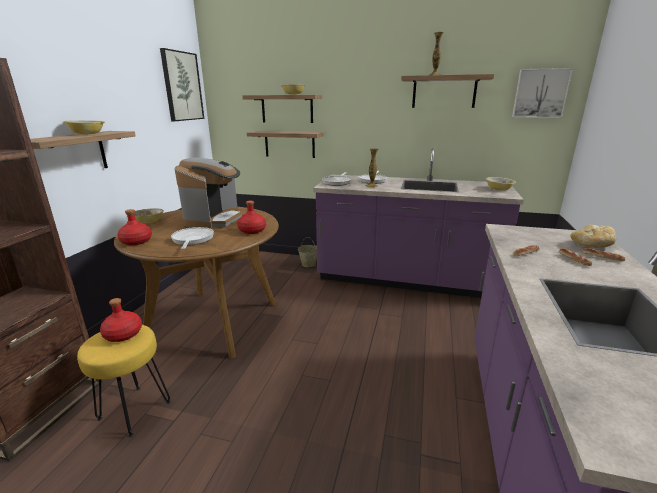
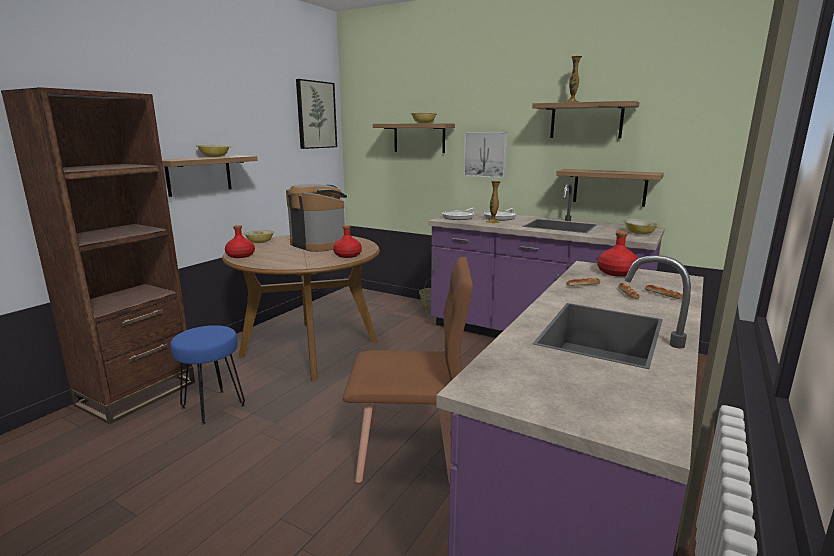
camera: 15 degrees right, 5 degrees down
(124, 334) = (211, 331): red bottle -> red bottle (617, 272)
(133, 410) = (212, 406): yellow stool -> blue stool
(192, 240) = (288, 258): frying pan -> none
(214, 220) = (319, 244): coffee machine -> coffee machine turned 75 degrees counterclockwise
(289, 144) = (420, 175): shelf -> shelf (609, 187)
(362, 427) = (409, 453): none -> brown chair
(540, 93) = (700, 122): picture -> picture (486, 154)
(591, 246) = (668, 286): bread -> none

